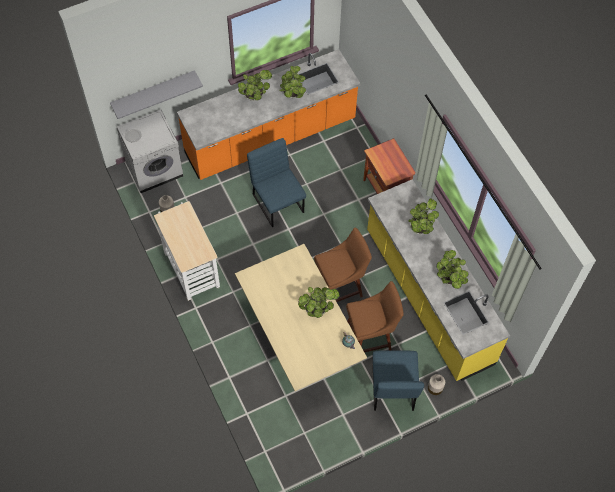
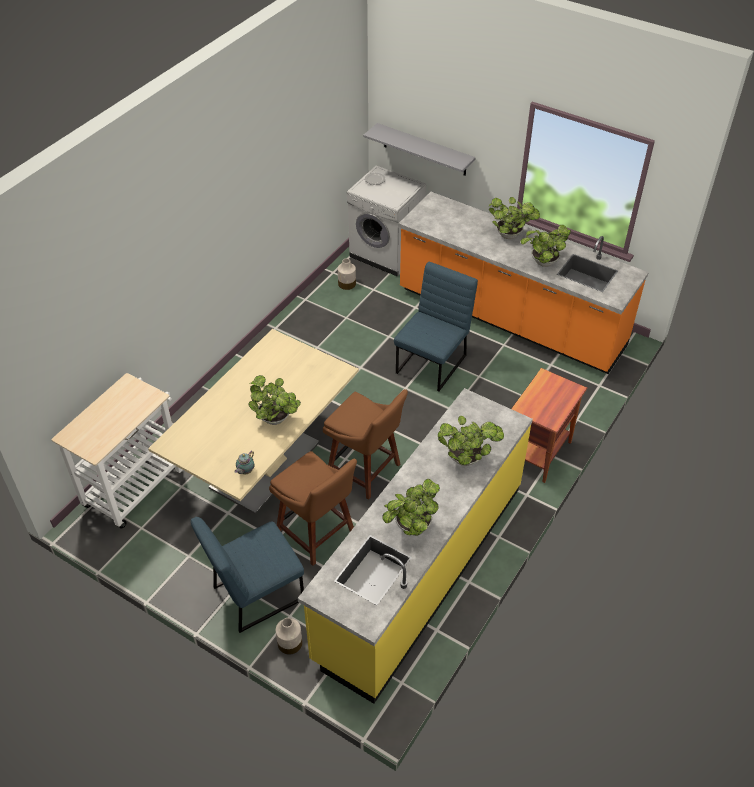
camera: 60 degrees right, 15 degrees down
(191, 270) = (288, 334): white cart -> white cart (135, 487)

